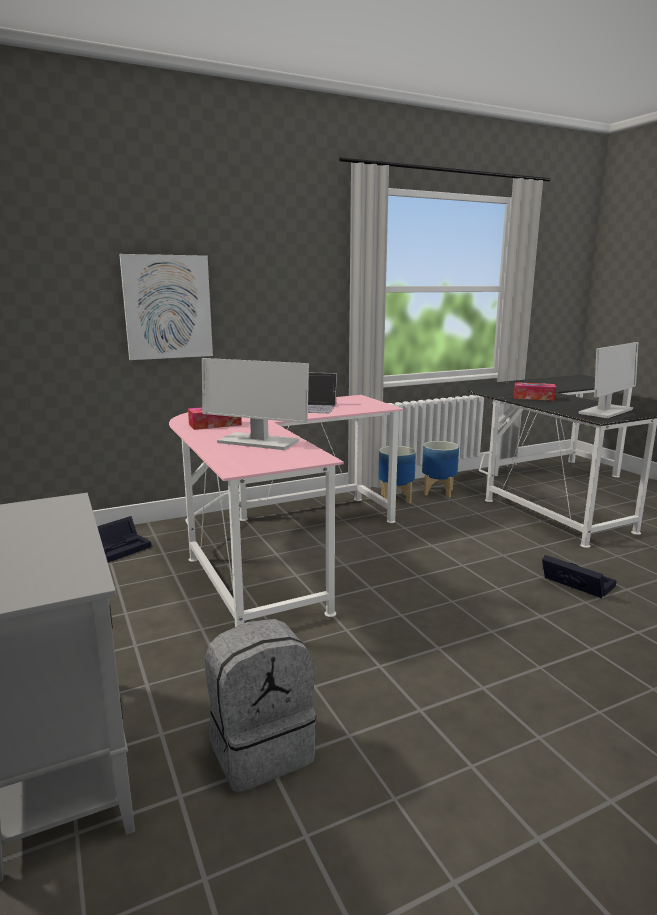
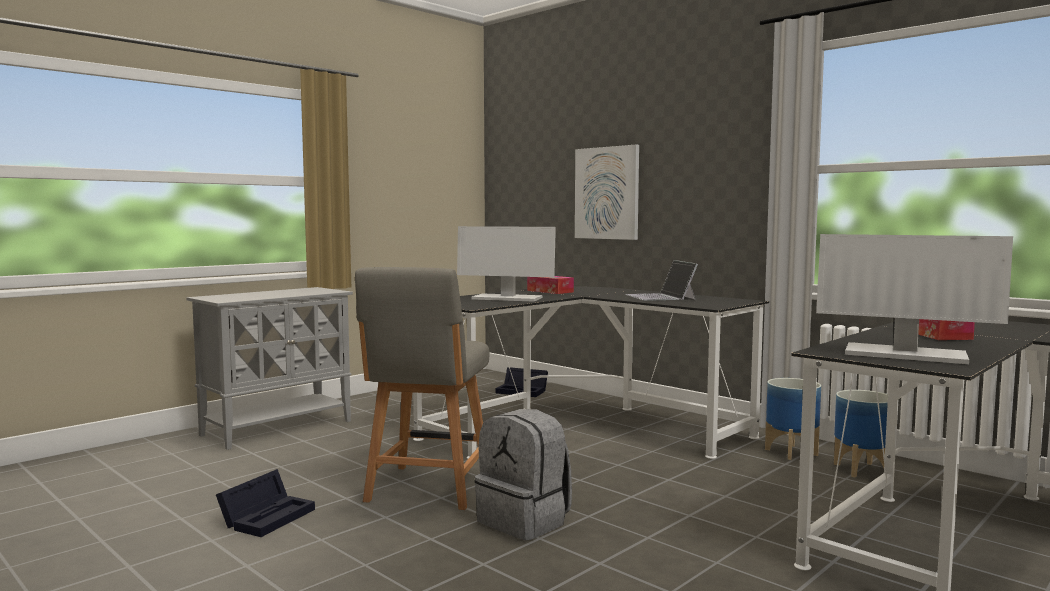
camera: 70 degrees right, 10 degrees down
(257, 442) = (506, 298): monitor -> monitor turned 75 degrees counterclockwise
(261, 748) = (293, 462): grey backpack -> grey backpack (525, 521)
(279, 547) = (582, 427): pink desk -> black desk
(412, 652) = (428, 489): none -> grey chair
(575, 583) = (650, 557): black storage box -> black storage box (268, 516)

